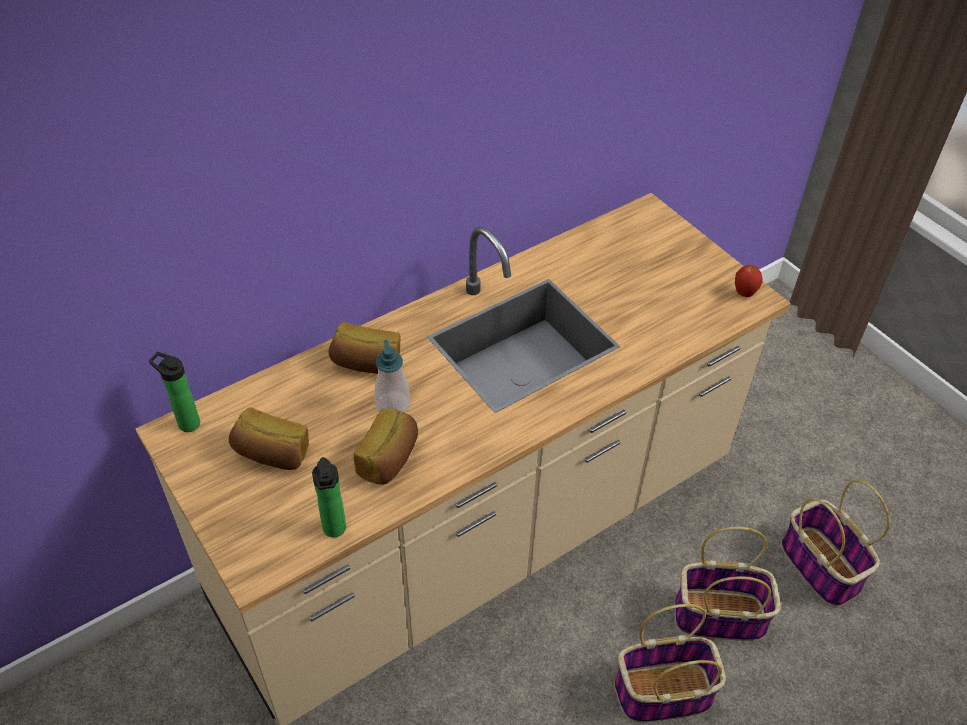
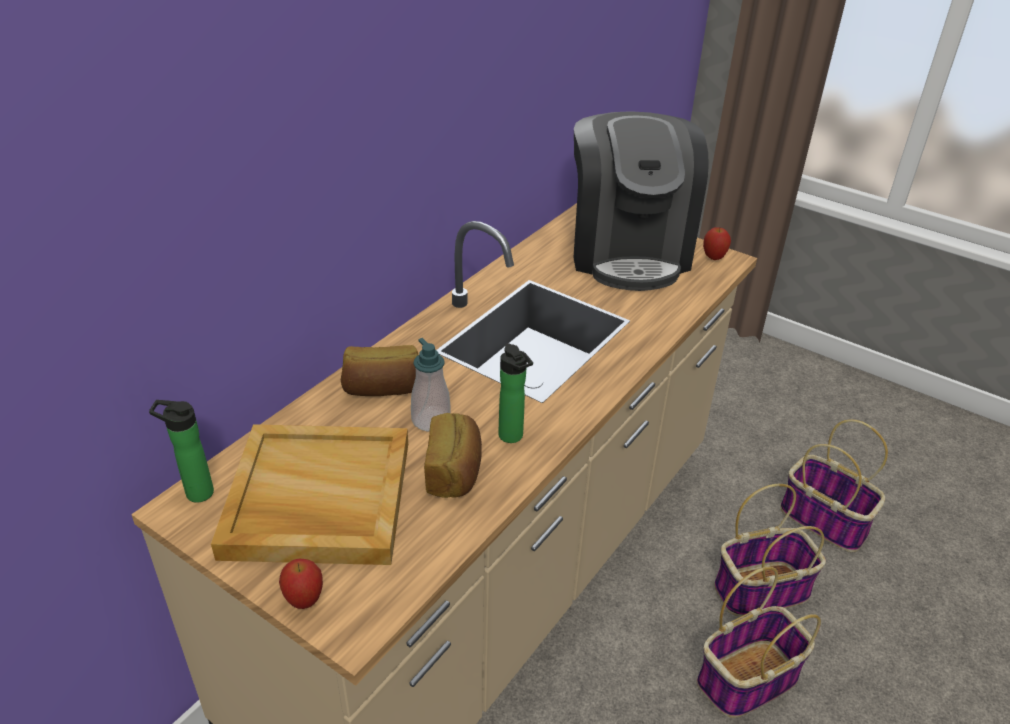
camera: 20 degrees left, 10 degrees down
(228, 538) = (304, 600): none -> apple
(272, 454) = (316, 499): bread -> beige tray
(335, 531) = (430, 558): bottle -> bottle (512, 437)
(662, 267) = (628, 252): none -> coffee machine

